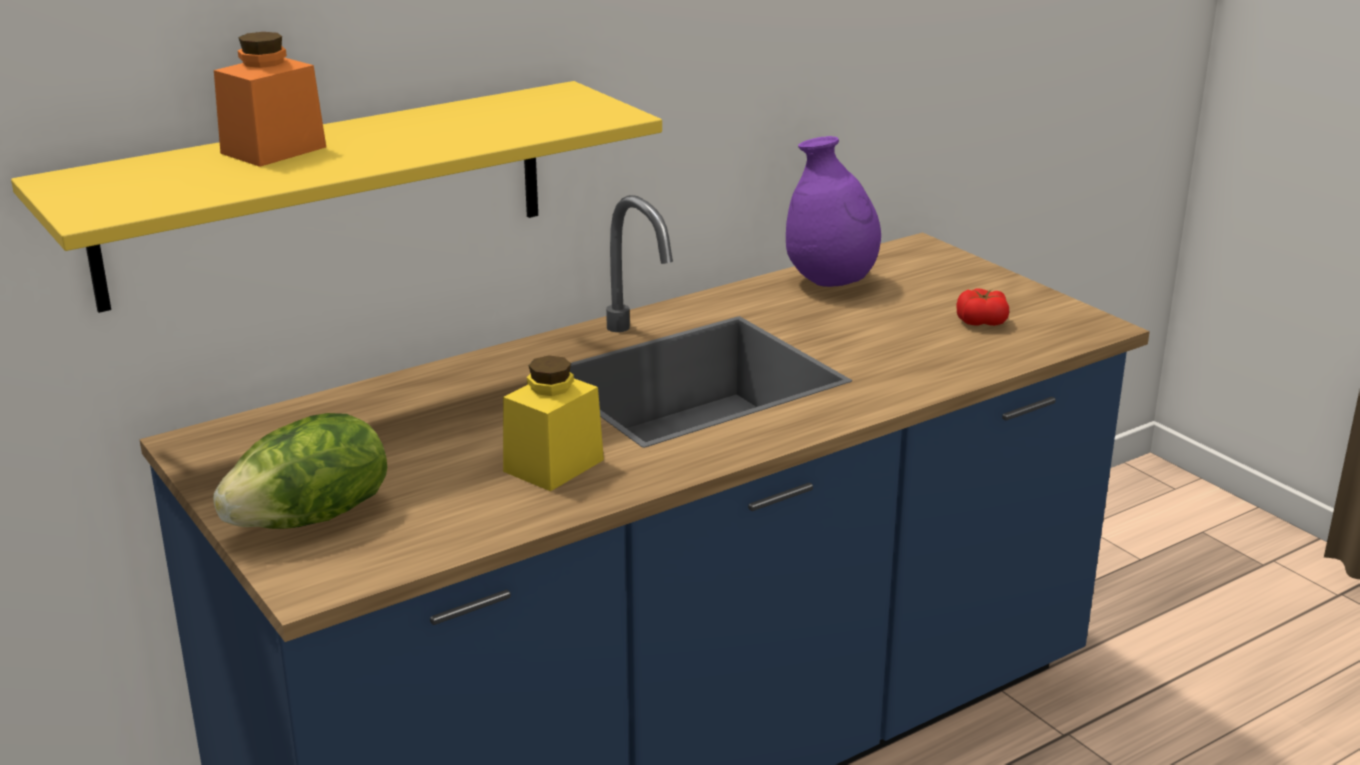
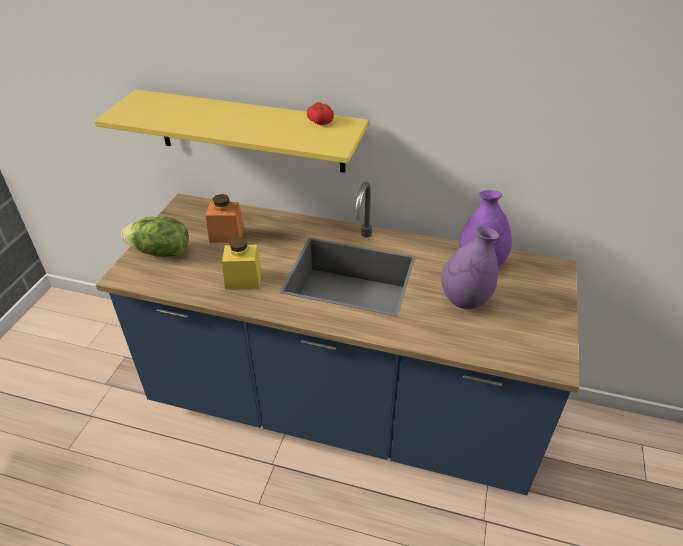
camera: 50 degrees right, 15 degrees up
(273, 150) = (208, 110): orange jar -> orange jar (226, 235)
(891, 324) = (465, 299): none -> purple vase
(981, 321) = (506, 325): tomato -> tomato (320, 121)

